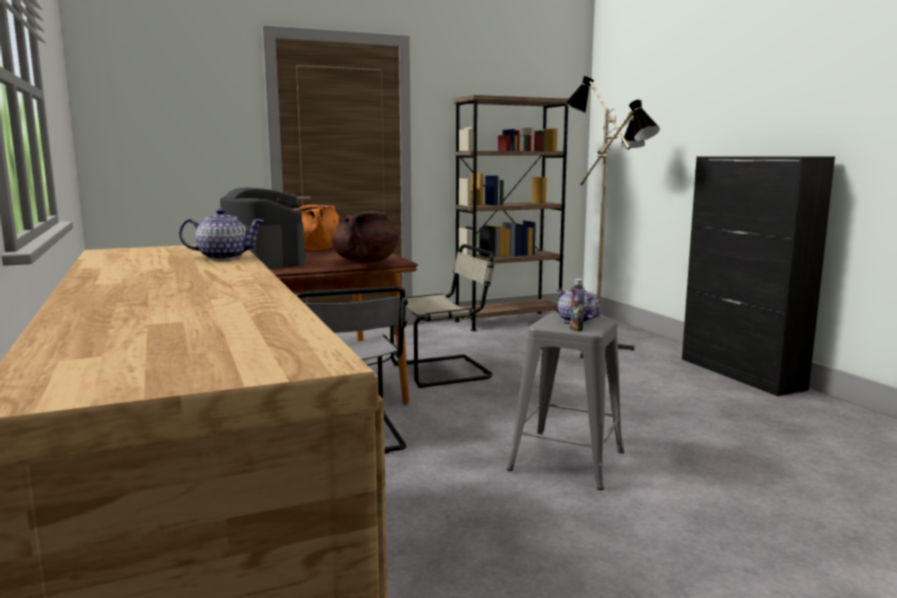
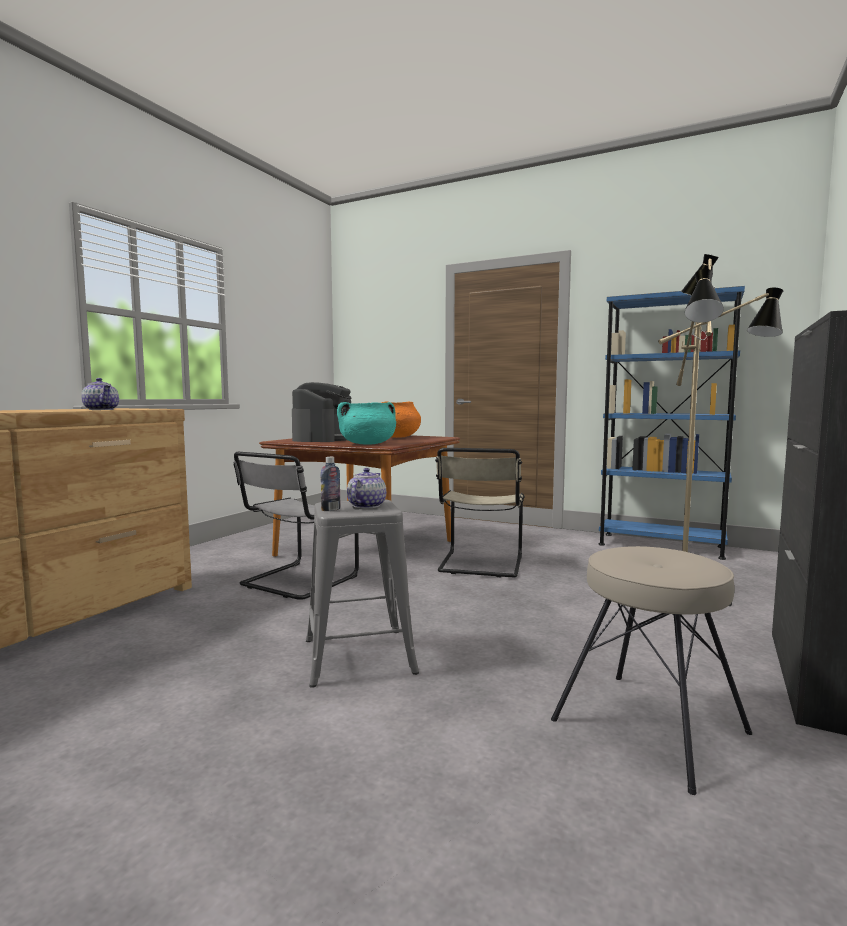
camera: 50 degrees right, 5 degrees down
(365, 262) = (367, 444): brown cooking pot -> turquoise cooking pot
(445, 371) = (480, 565): beige chair -> beige chair turned 75 degrees clockwise
(508, 321) = (660, 545): brown bookcase -> blue bookcase
(752, 421) = (649, 725): none -> beige stool

